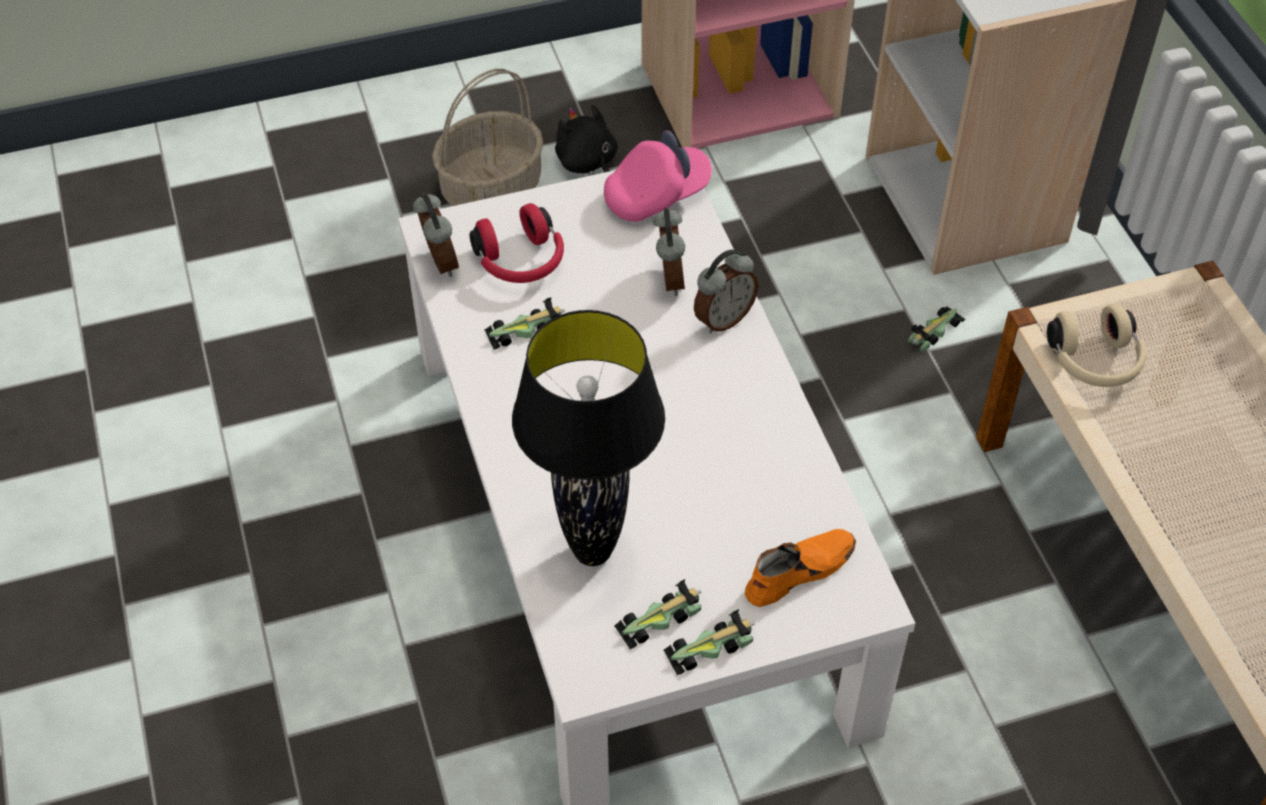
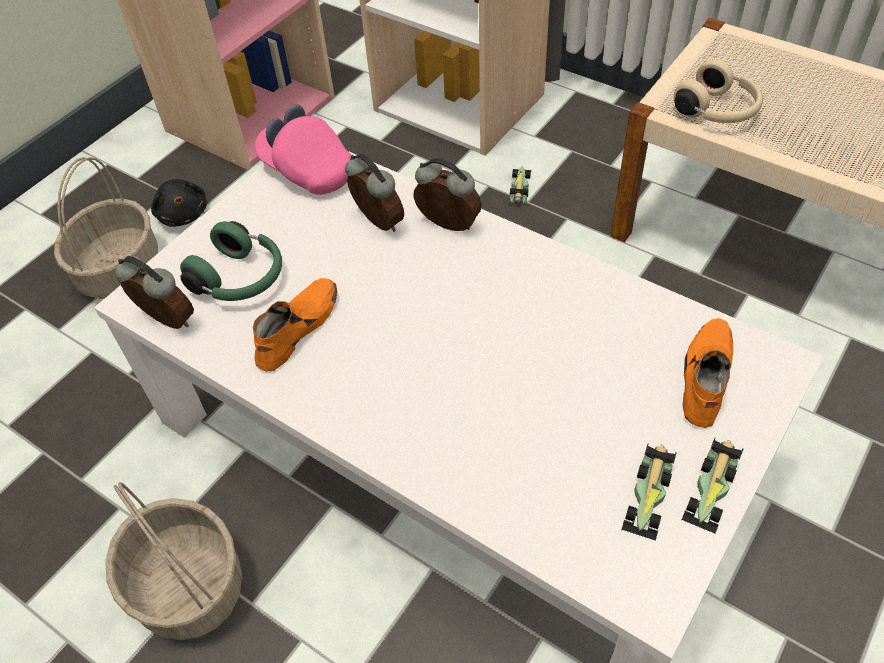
camera: 35 degrees left, 0 degrees up
(342, 496) = (190, 586): none -> basket
(521, 262) = (241, 279): red headphones -> green headphones
(526, 329) = (296, 328): toy car -> orange shoe
(588, 164) = (183, 214): black plush toy -> black plush toy turned 135 degrees counterclockwise
(594, 552) = (538, 476): black table lamp -> none
(657, 196) = (307, 170): pink cap -> pink cap turned 75 degrees counterclockwise
(723, 319) = (447, 227): alarm clock -> alarm clock turned 75 degrees counterclockwise

